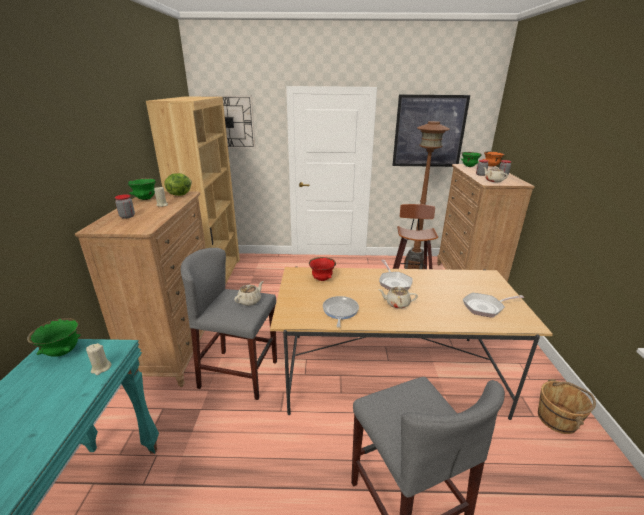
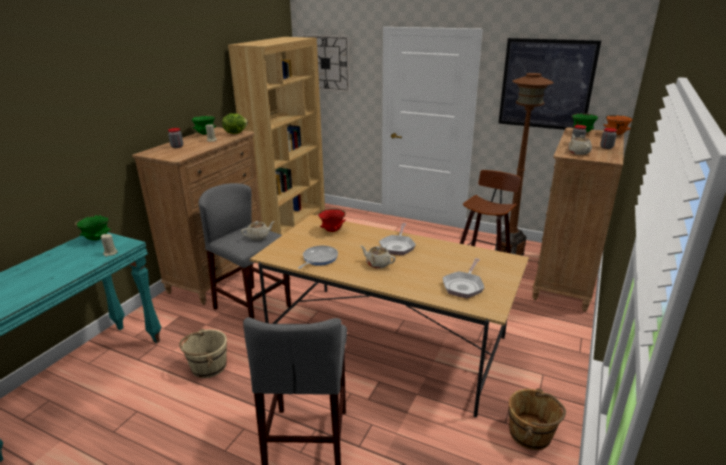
camera: 25 degrees right, 0 degrees up
(238, 460) = (208, 366): none -> beige bucket
(485, 307) = (464, 286): frying pan -> frying pan turned 75 degrees counterclockwise

